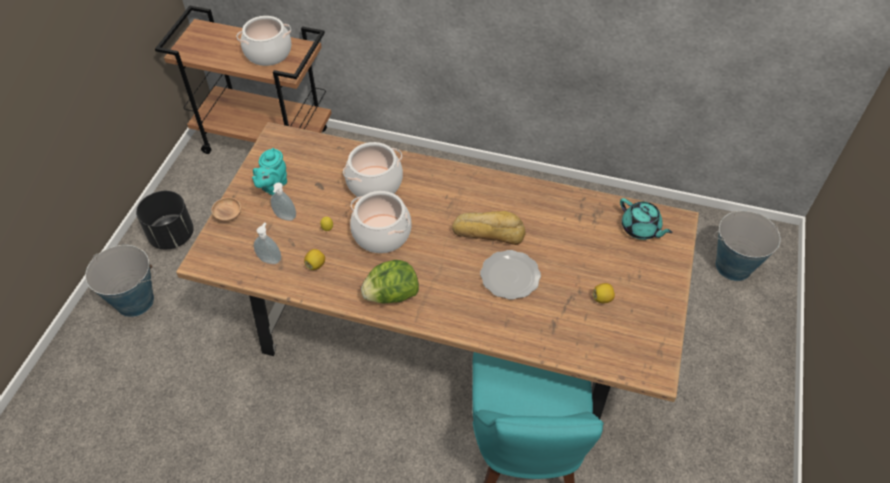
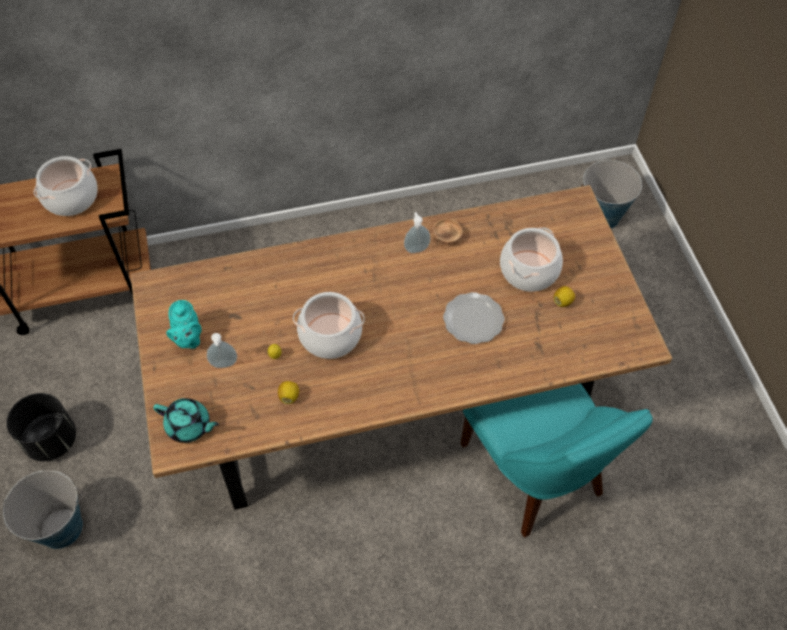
camera: 30 degrees left, 5 degrees up
(228, 215) = (163, 390): brown bowl -> brown bowl (447, 236)
(270, 259) = (241, 413): soap dispenser -> soap dispenser (416, 248)
(375, 183) = (288, 289): cooking pot -> cooking pot (529, 270)
(391, 295) = (381, 390): lettuce -> none
(489, 231) = (426, 286): bread -> none
(640, 229) = (553, 222): turquoise teapot -> turquoise teapot (189, 426)

